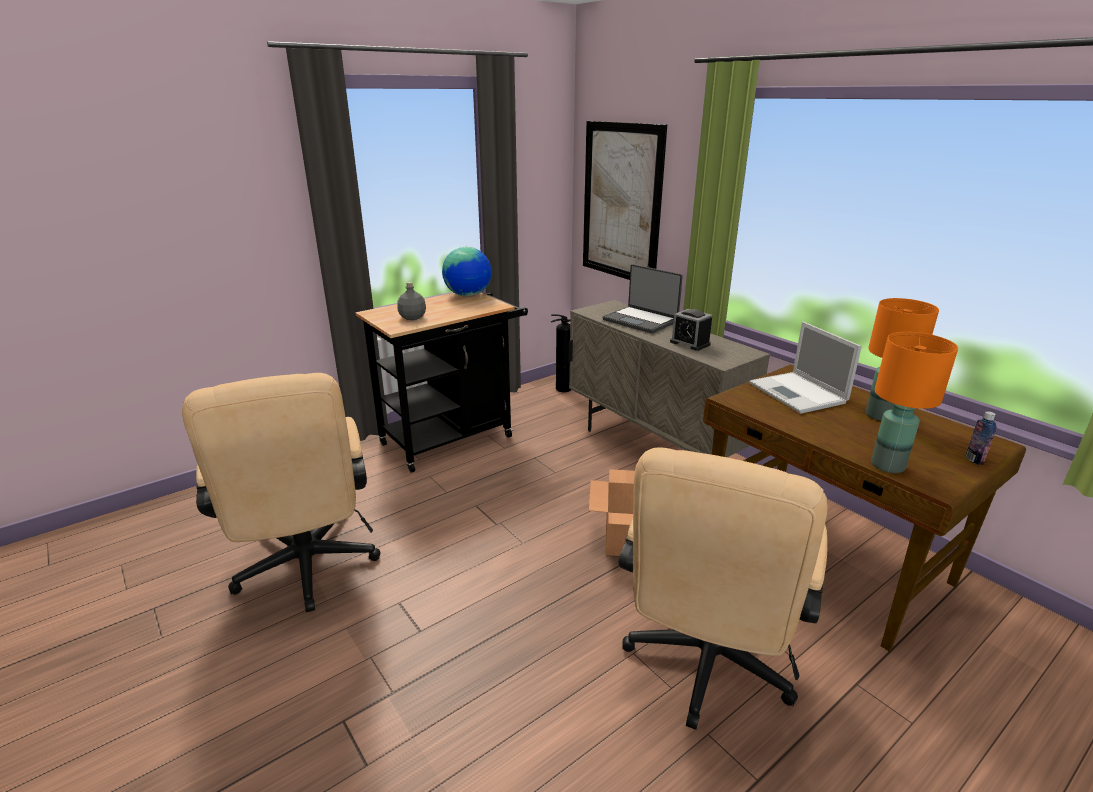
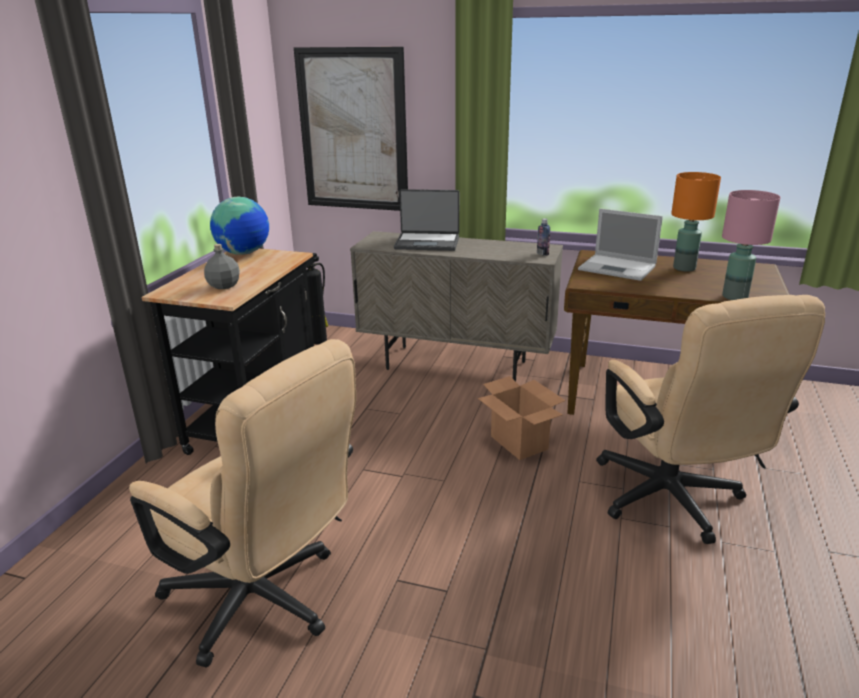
camera: 35 degrees left, 0 degrees up
(690, 343) = (496, 251): alarm clock -> none
(888, 466) = (735, 297): orange table lamp -> pink table lamp
(974, 459) = (767, 279): bottle -> bottle (542, 254)

